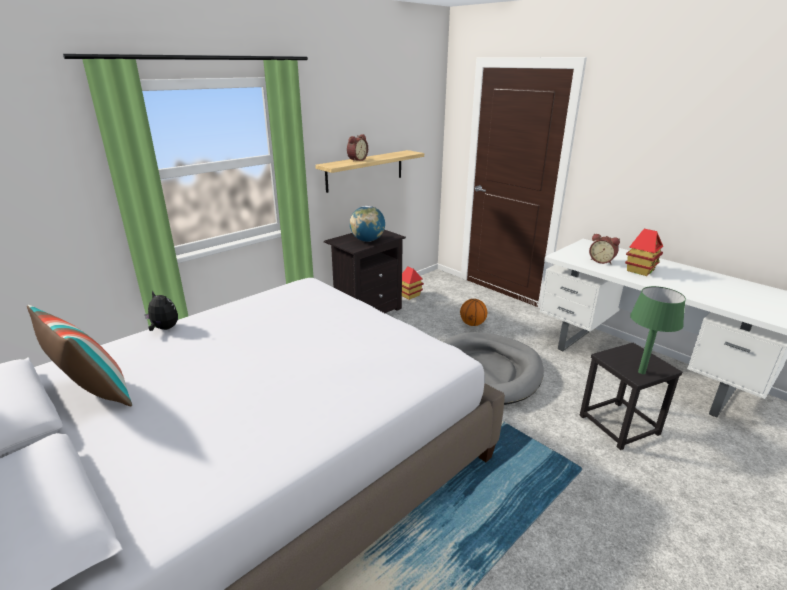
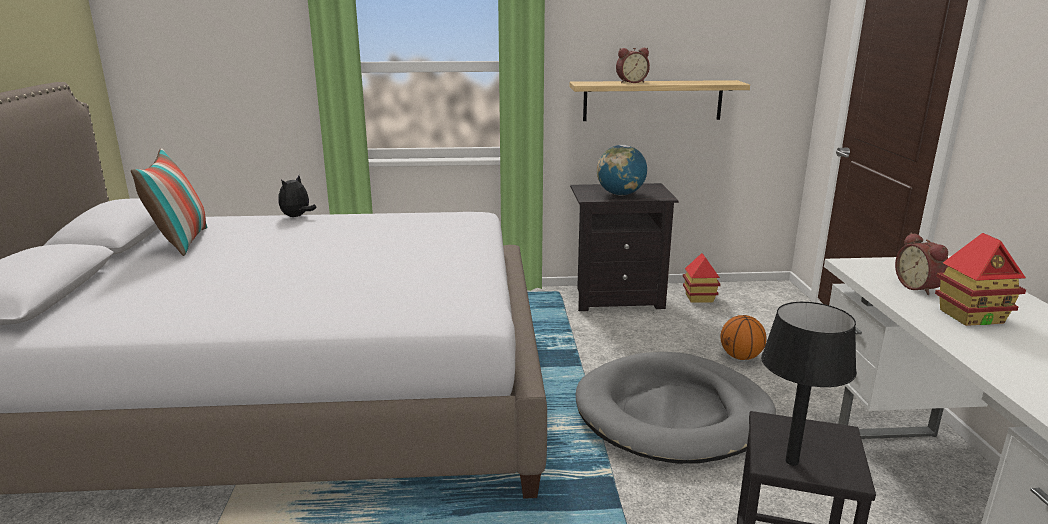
camera: 40 degrees right, 5 degrees down
(164, 329) = (297, 216): plush toy -> plush toy turned 135 degrees counterclockwise
(642, 372) = (792, 461): green table lamp -> black table lamp

